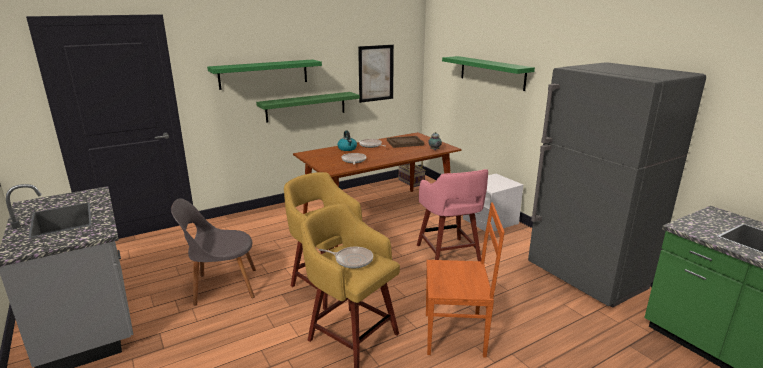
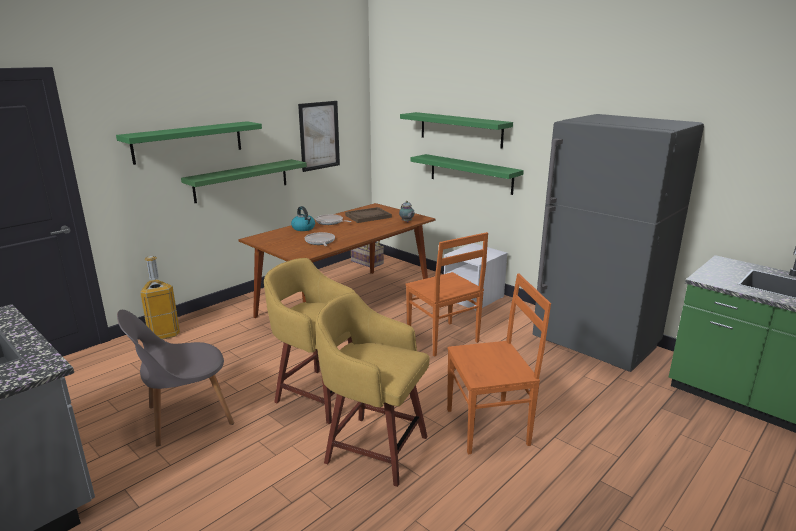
camera: 15 degrees left, 0 degrees up
(233, 222) = (163, 334): none -> trash can
(352, 260) = (376, 357): frying pan -> none
(448, 254) = (443, 339): pink stool -> orange chair
(498, 112) = (470, 174): none -> green shelf

